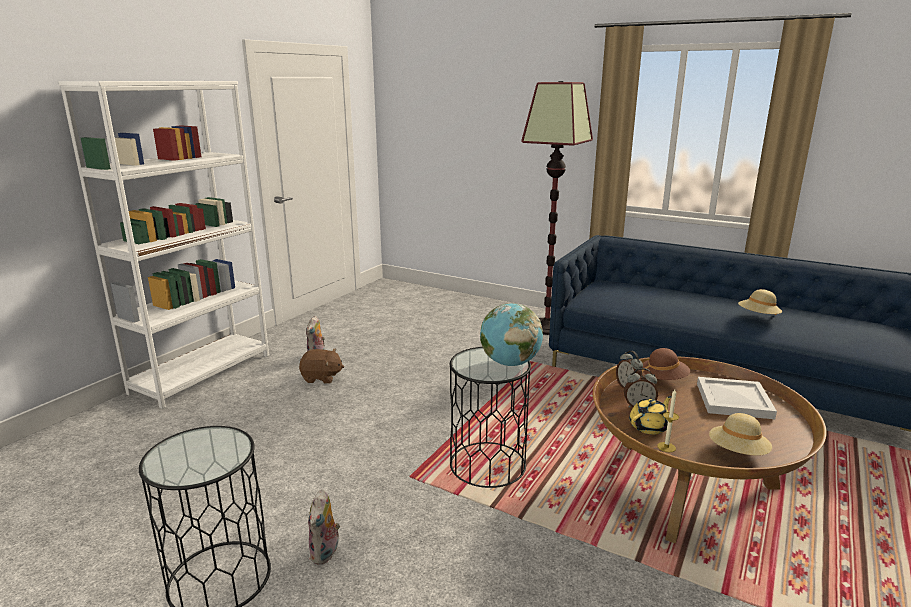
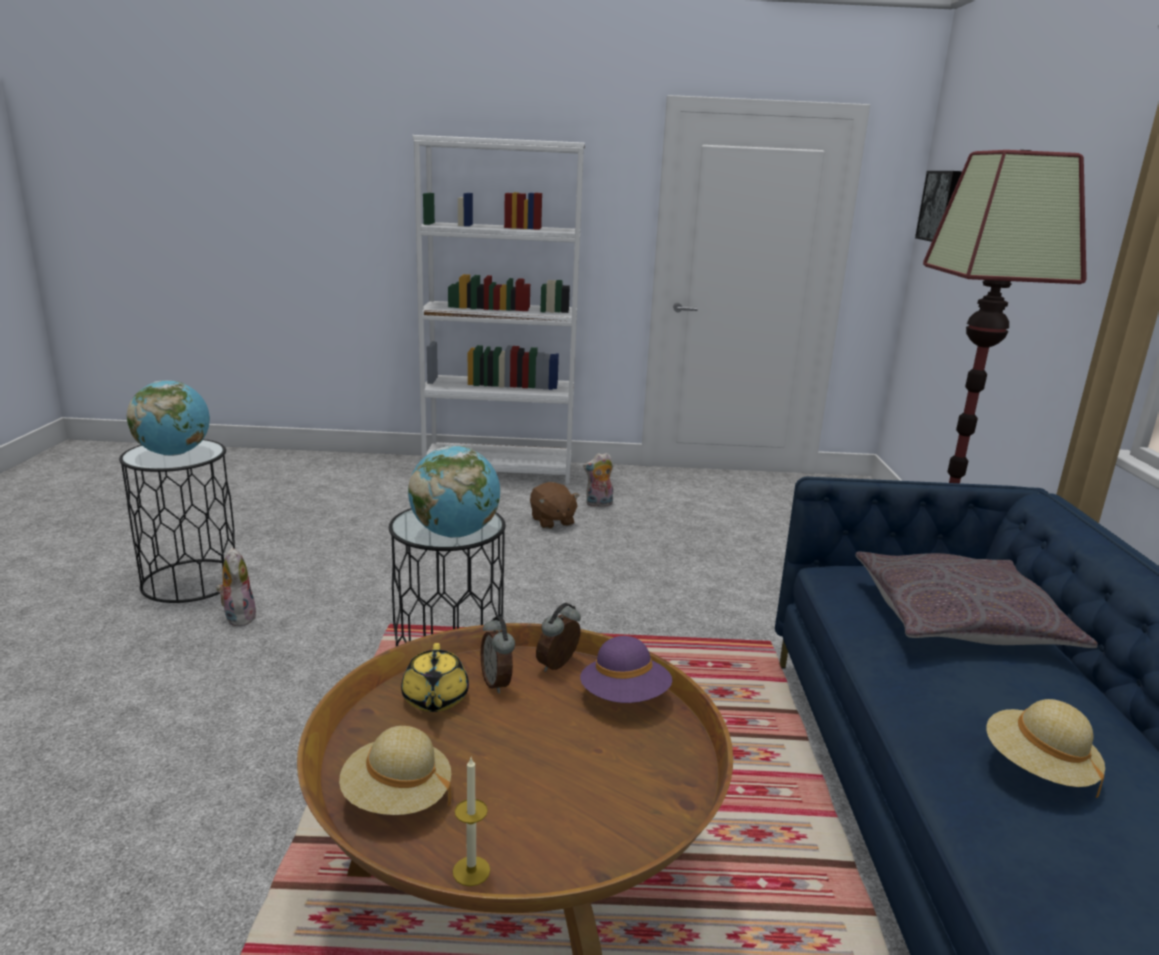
camera: 60 degrees right, 0 degrees up
(203, 453) = (174, 453): none -> globe
(326, 553) = (238, 617): plush toy -> plush toy turned 90 degrees clockwise
(405, 108) = (941, 206): none -> picture
(647, 294) = (959, 618): none -> grey pillow
(649, 427) = (435, 699): yellow teapot -> yellow teapot turned 60 degrees clockwise
(663, 379) = (624, 697): brown hat -> purple hat
(666, 447) = (378, 721): candle -> candle (471, 871)
(735, 401) = (601, 786): white tray -> none

